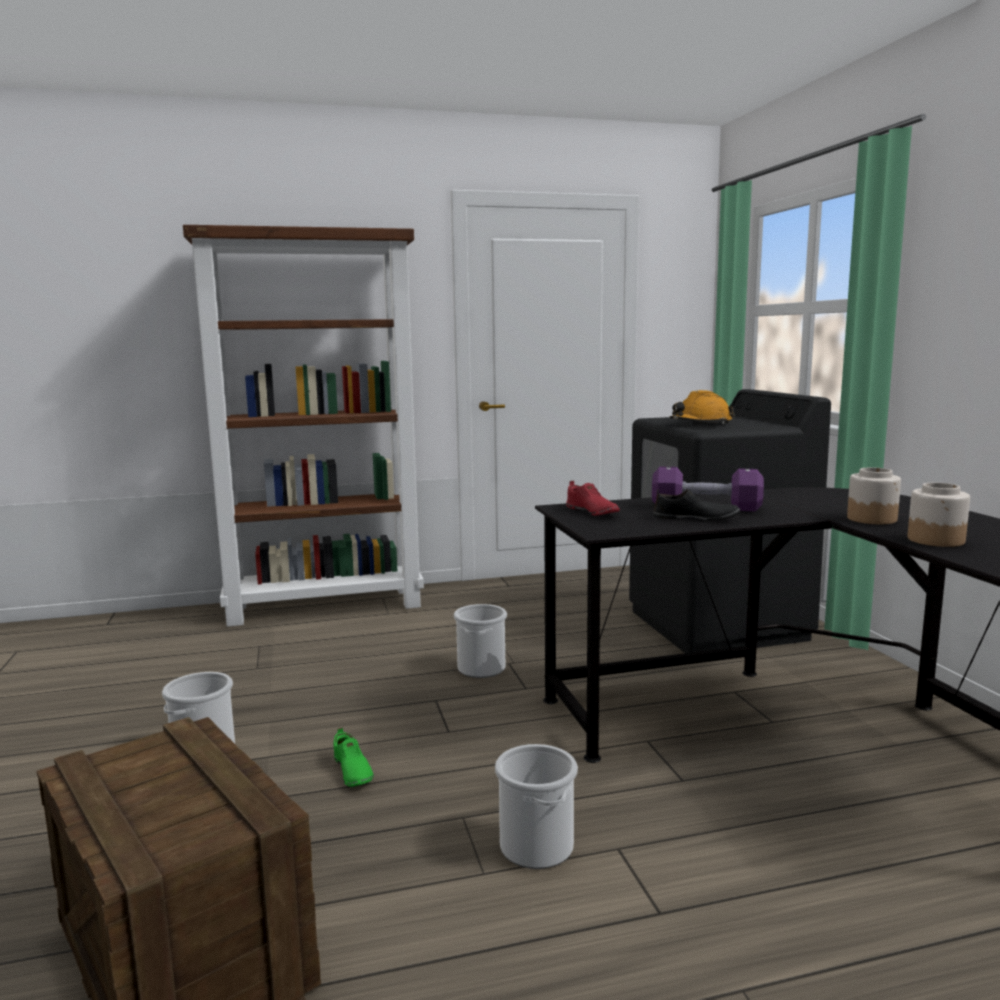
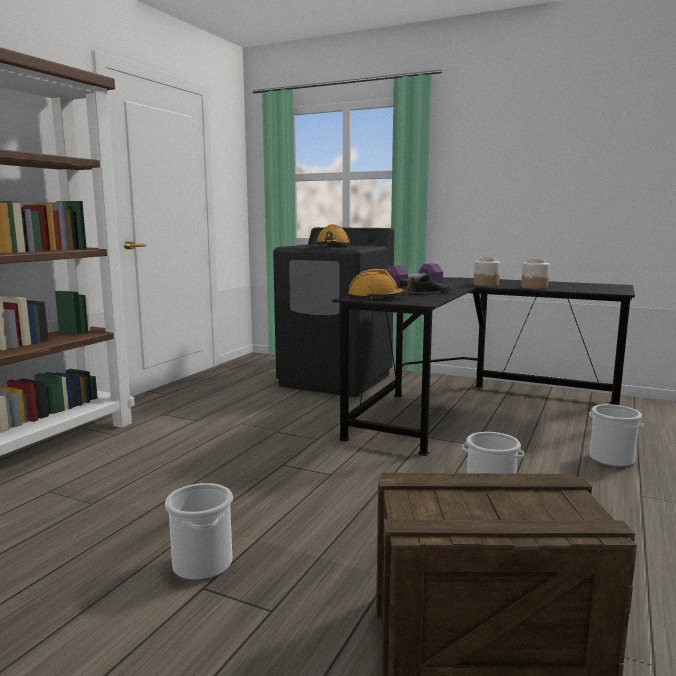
camera: 50 degrees left, 0 degrees up
(351, 771) = (331, 517): green shoe -> none
(481, 669) = (268, 440): bucket -> bucket (612, 459)
(592, 512) = (376, 297): red shoe -> orange hard hat

